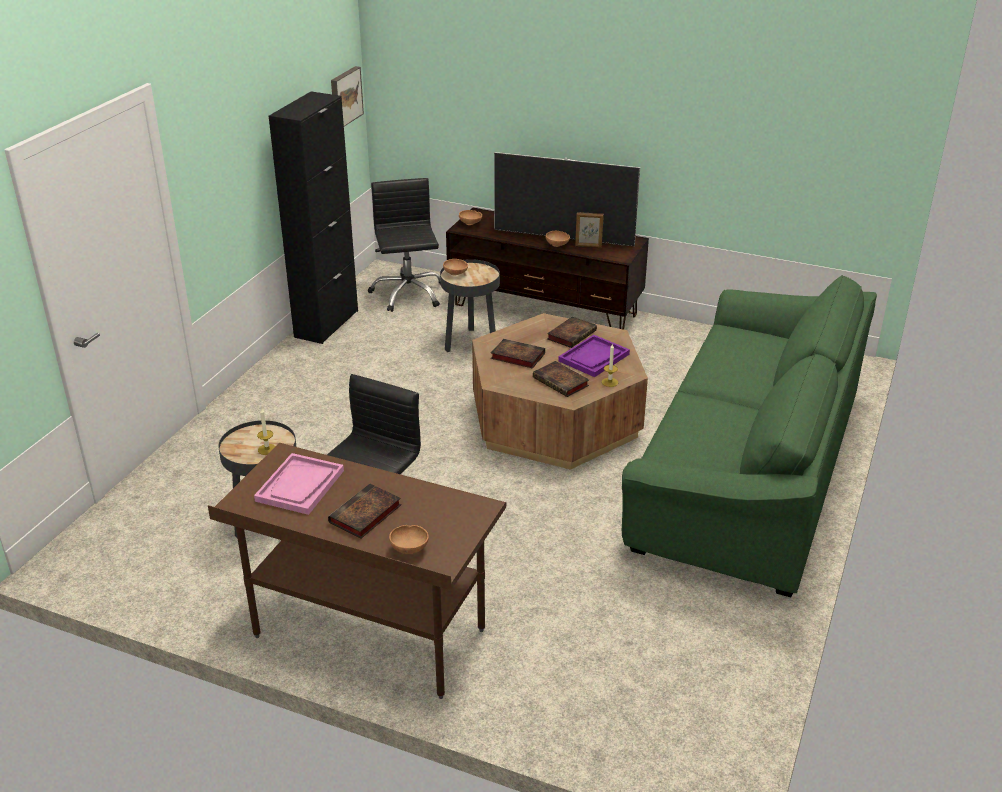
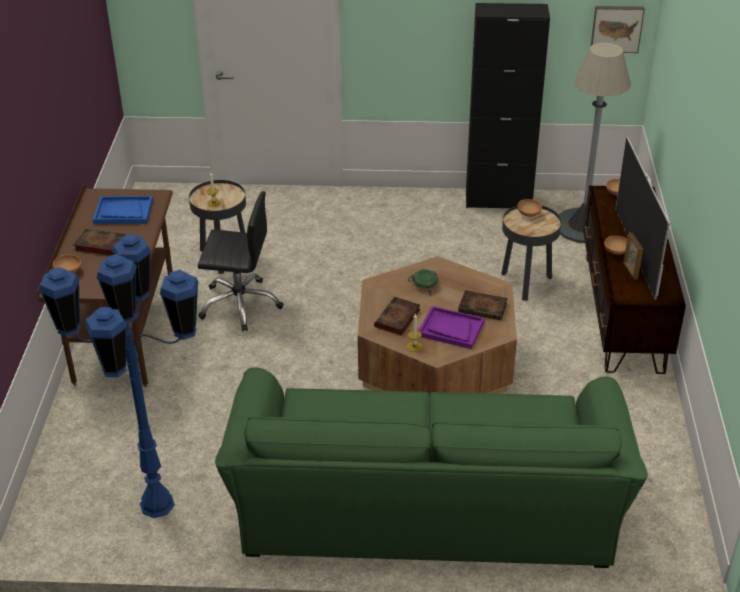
camera: 70 degrees right, 5 degrees up
(300, 486) = (123, 212): pink tray -> blue tray
(408, 293) = (583, 226): black office chair -> grey floor lamp
(516, 356) = (424, 285): book -> green bowl
(694, 653) = (156, 505): none -> blue floor lamp

